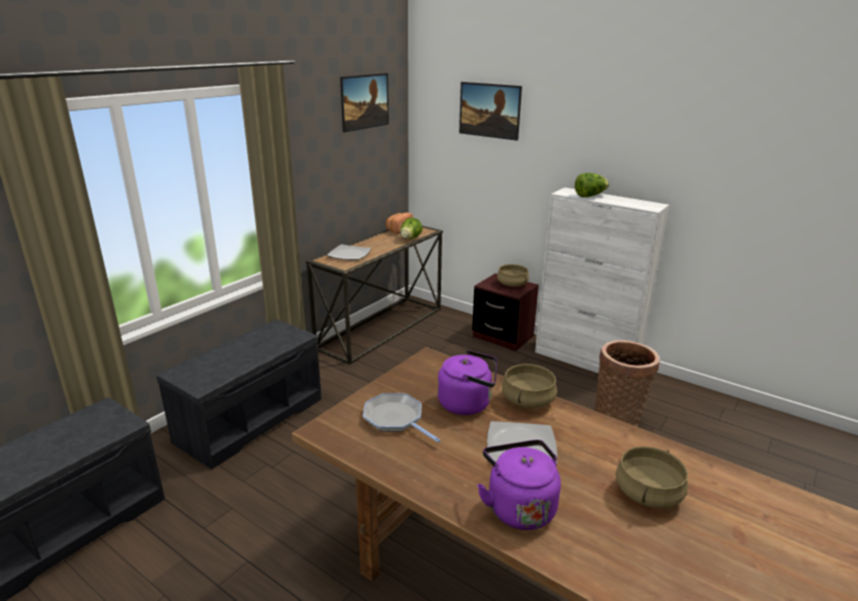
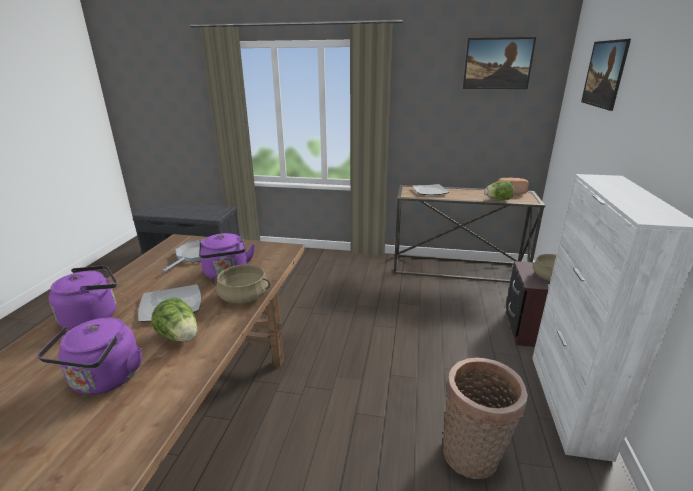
camera: 65 degrees right, 0 degrees up
(250, 419) = (304, 264): grey bench -> none
(590, 196) = (614, 187): lettuce -> lettuce (180, 336)
(648, 494) = (105, 380): beige cooking pot -> purple kettle

